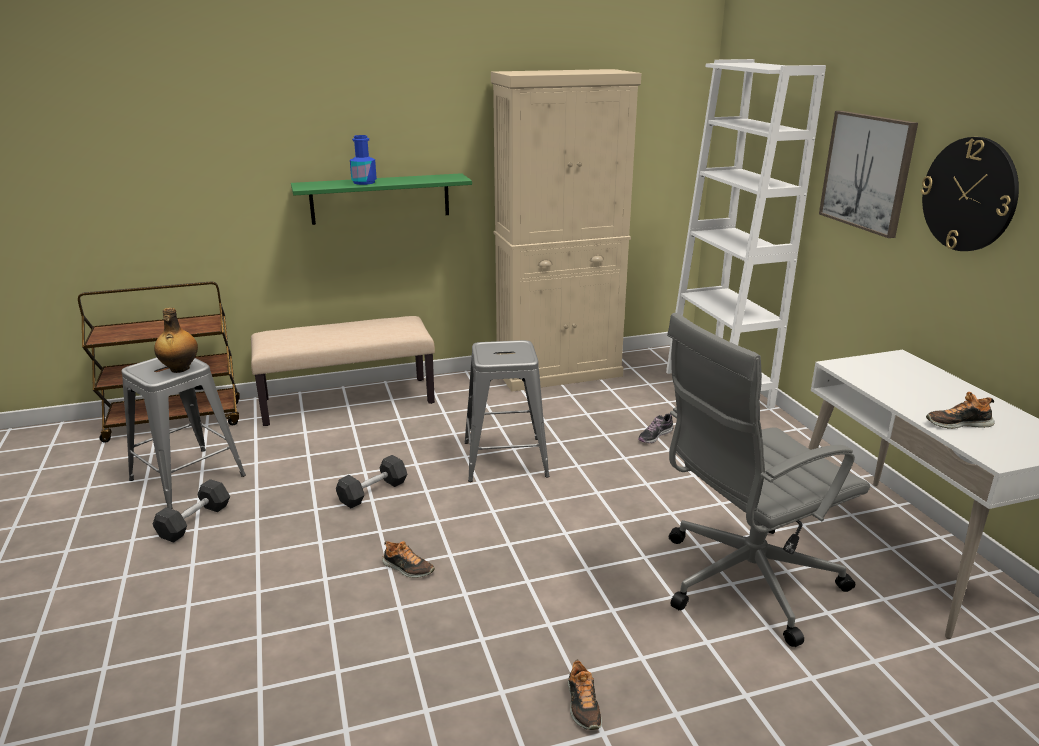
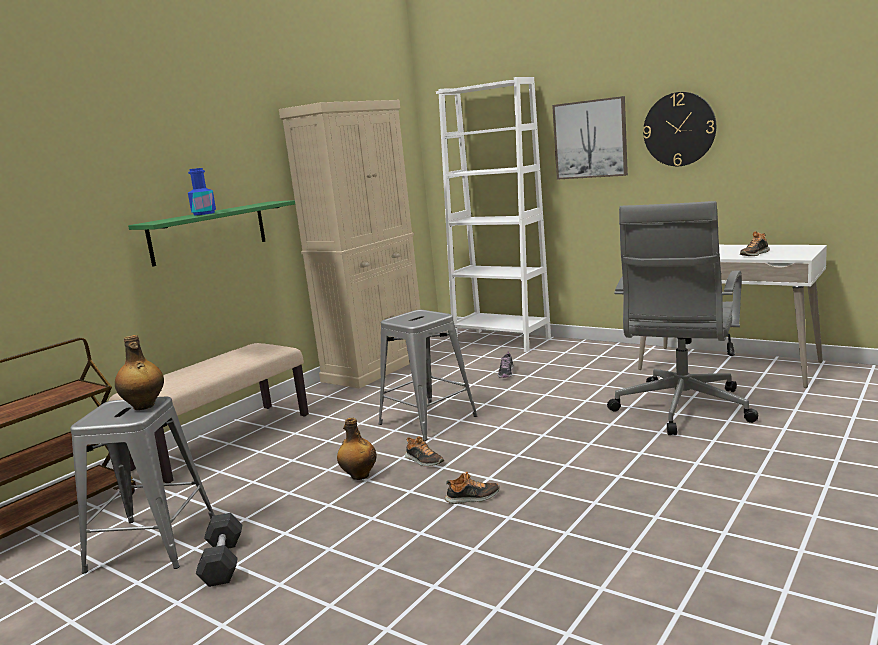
camera: 35 degrees left, 10 degrees down
(373, 492) = (359, 476): grey dumbbell -> bottle
(582, 705) = (709, 496): shoe -> shoe (423, 461)

